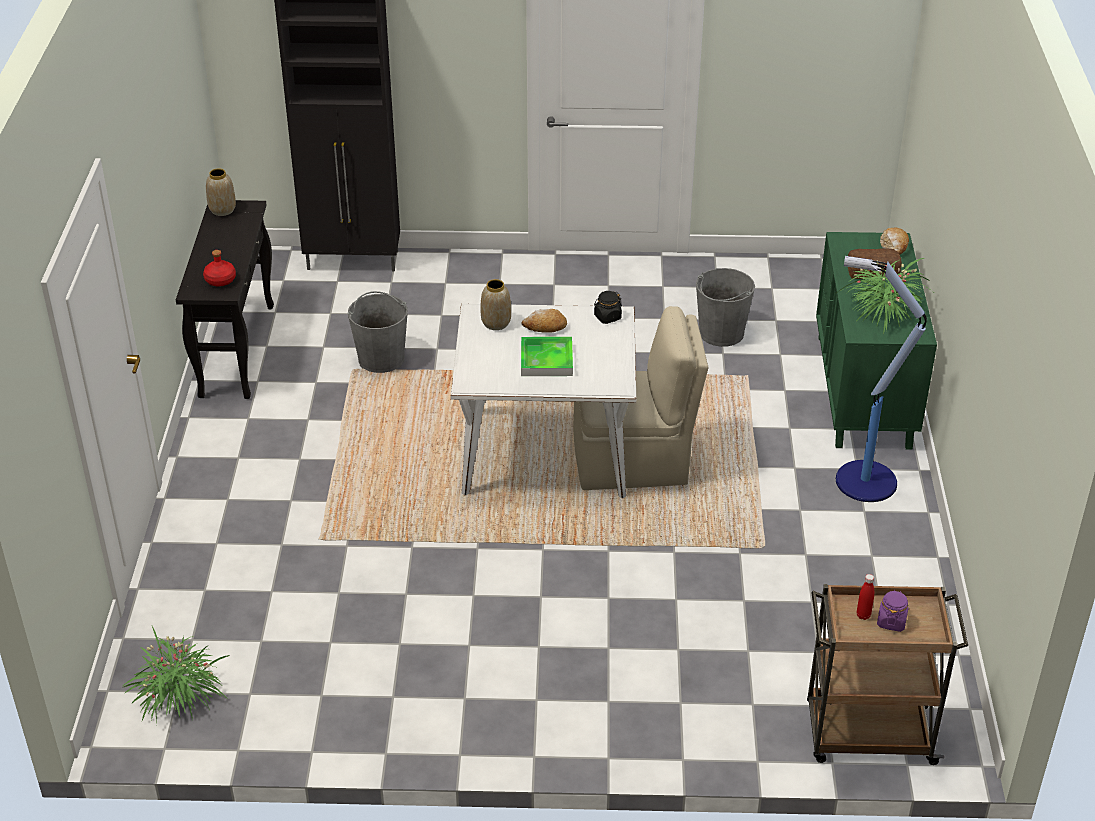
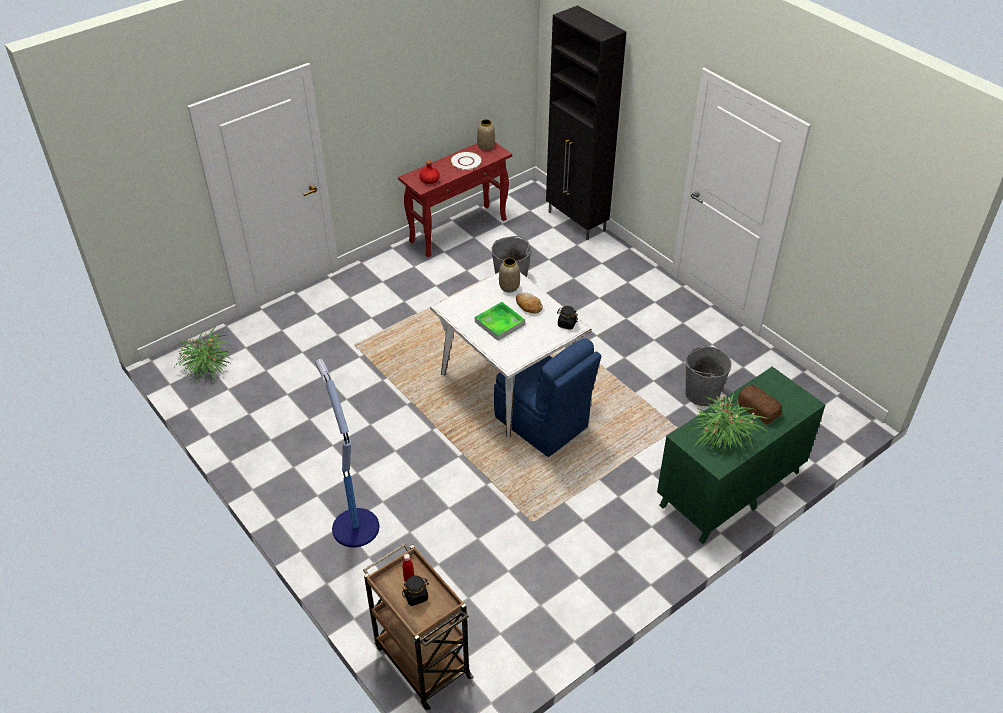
camera: 50 degrees right, 5 degrees up
(228, 238) = (466, 161): none -> white plate
(237, 350) = (458, 230): black console table -> red console table
(634, 461) = (542, 423): beige chair -> blue chair
(863, 481) = (643, 536): floor lamp -> floor lamp (354, 526)
(891, 621) = (416, 596): purple jar -> black jar
(894, 247) = (798, 405): bread -> none

